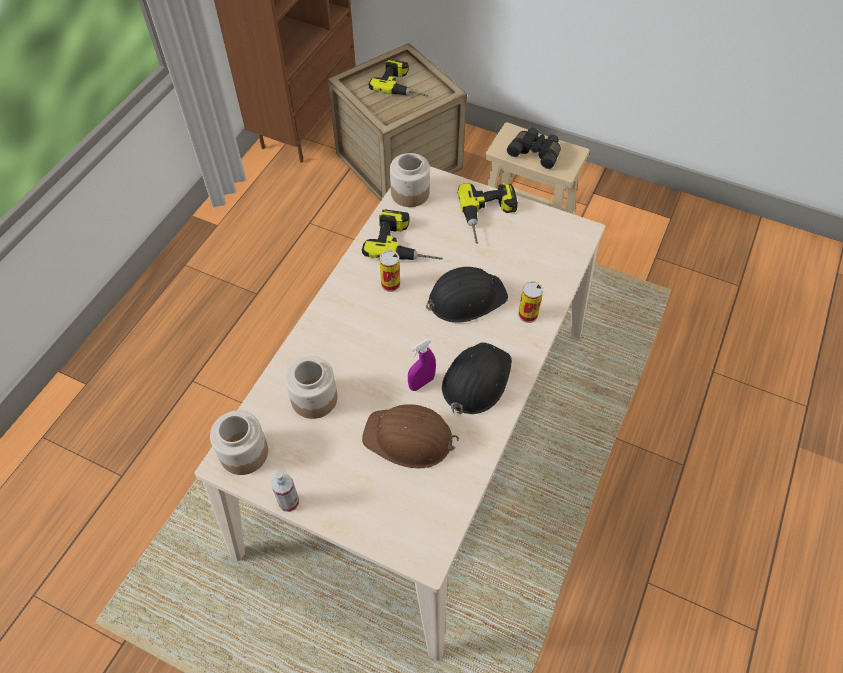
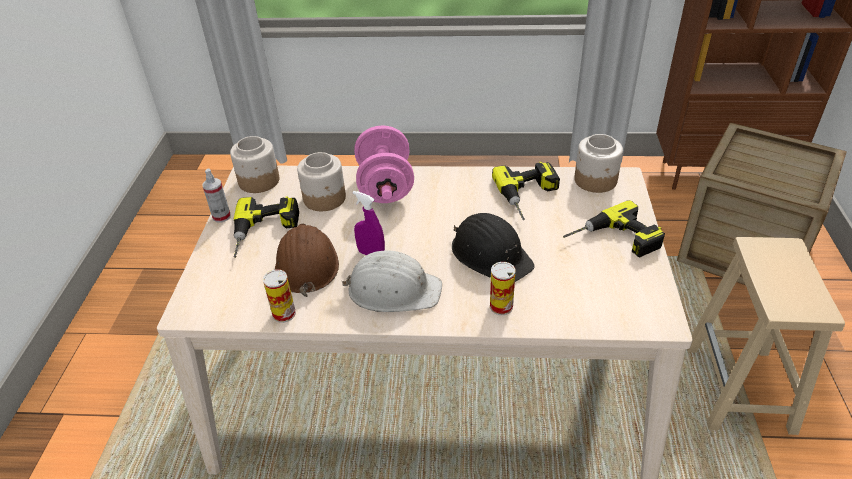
camera: 70 degrees right, 15 degrees down
(326, 342) = (385, 186): none -> pink dumbbell
(390, 284) = (473, 202): can -> can (284, 314)
(403, 84) = (784, 168): power drill -> power drill (265, 232)
(476, 380) = (393, 290): black hard hat -> white hard hat
(536, 152) = (782, 276): black binoculars -> none

